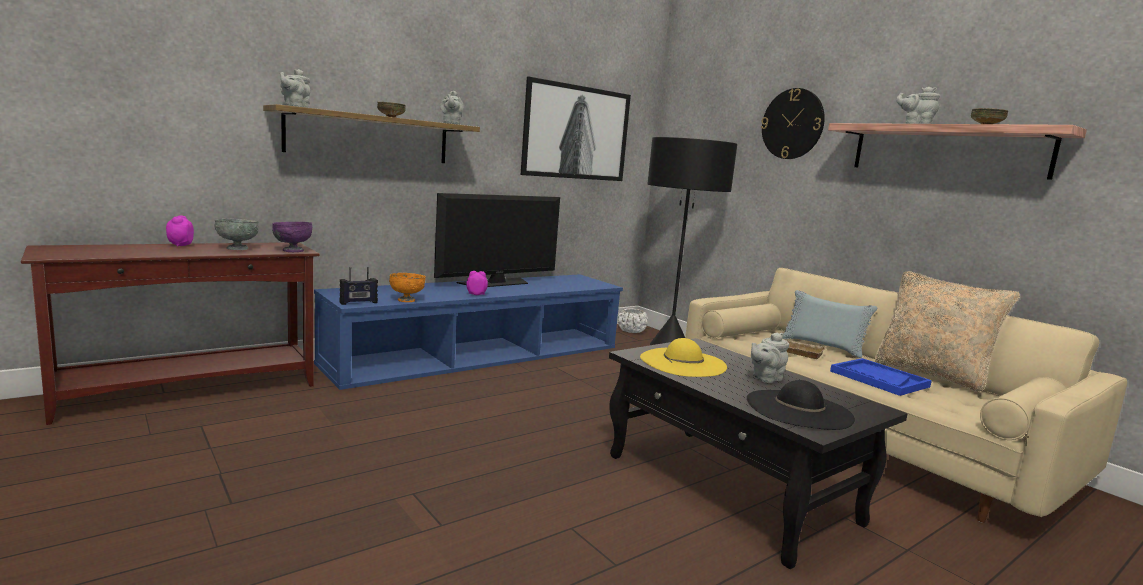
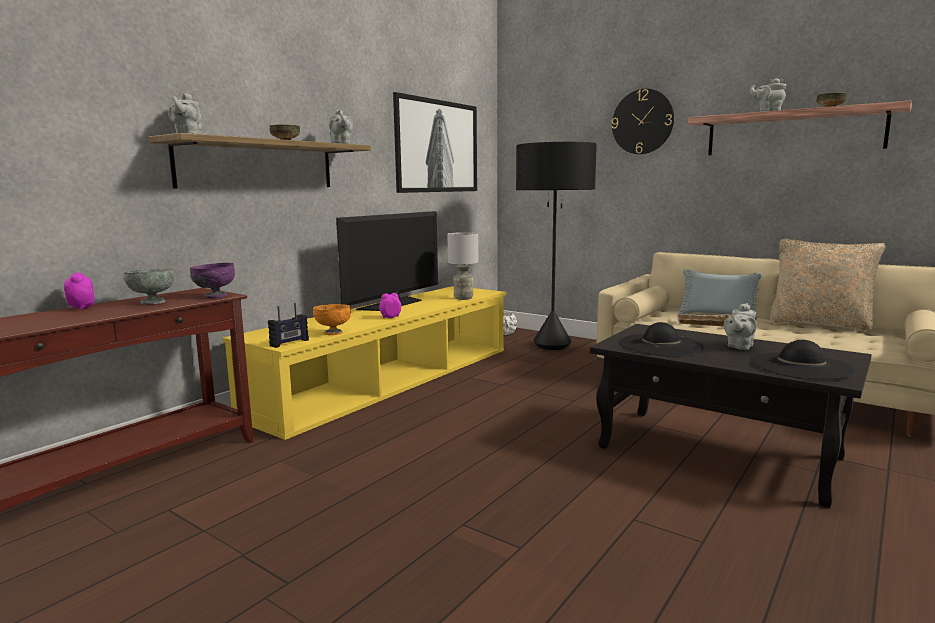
camera: 15 degrees left, 0 degrees up
(479, 355) = (389, 379): blue tv stand -> yellow tv stand
(570, 287) = (463, 298): none -> grey table lamp
(683, 362) = (660, 345): yellow hat -> black hat
(878, 379) = (790, 334): blue tray -> none

